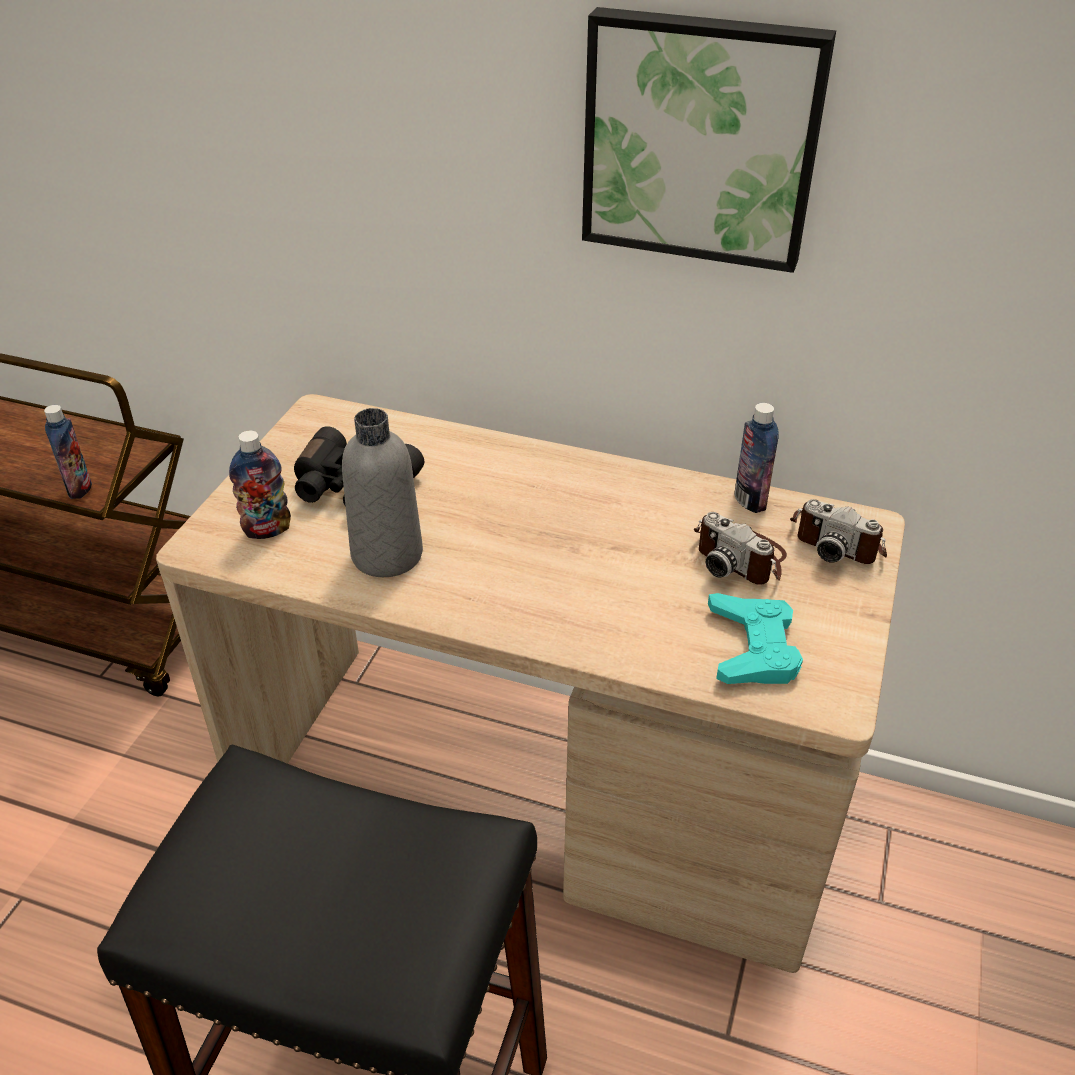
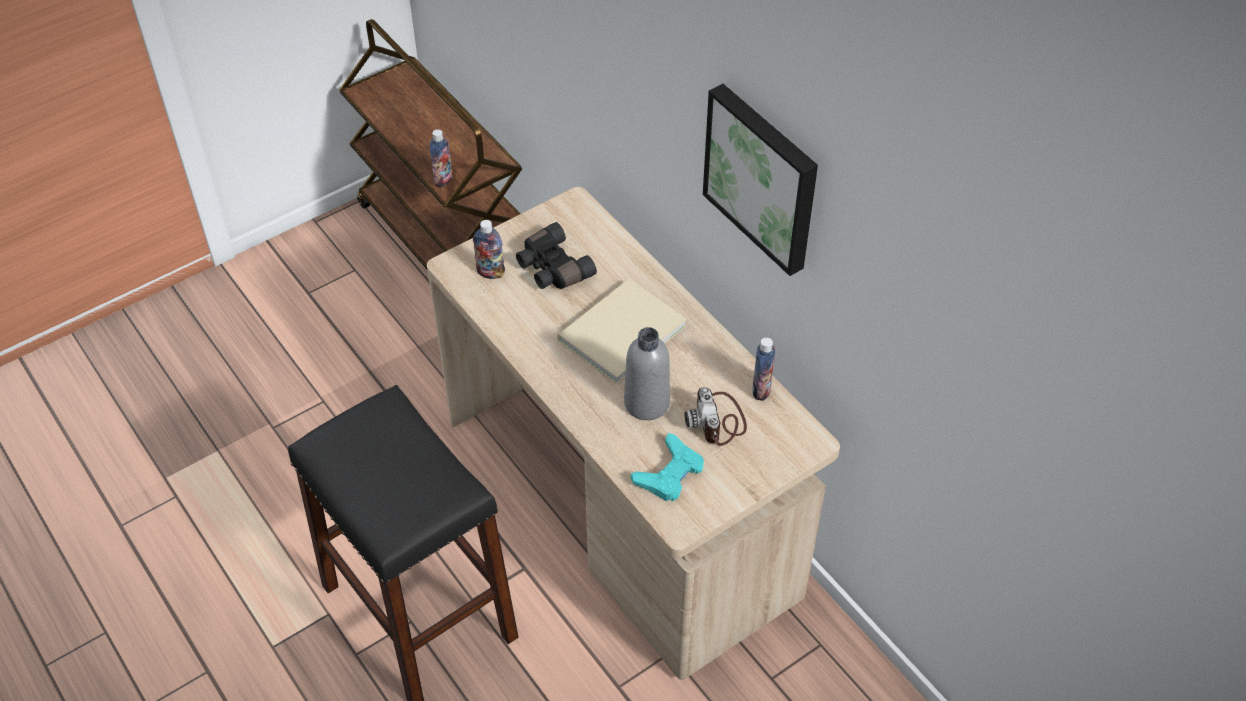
camera: 35 degrees right, 10 degrees up
(387, 555) = (537, 320): grey bottle -> grey bottle (646, 403)
(512, 521) = (617, 333): none -> beige book
(838, 539) = (784, 440): camera -> none

